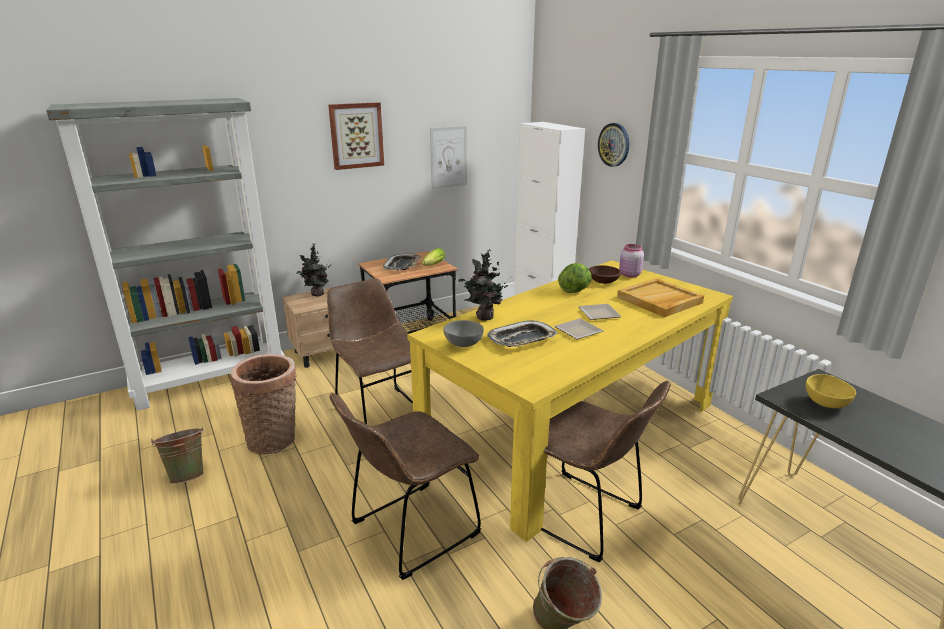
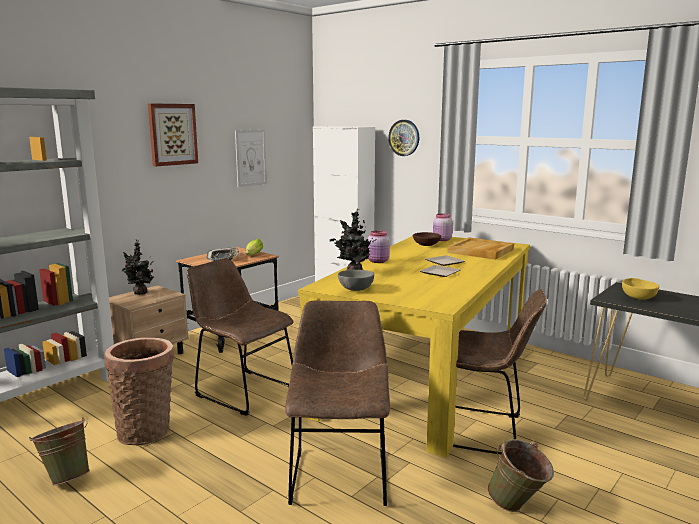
camera: 20 degrees left, 10 degrees down
(409, 532) = (339, 472): brown chair -> brown chair turned 150 degrees clockwise
(522, 339) = (401, 282): tray -> none
(526, 302) = (378, 261): none -> pink jar
(575, 291) = (410, 252): lettuce -> none

